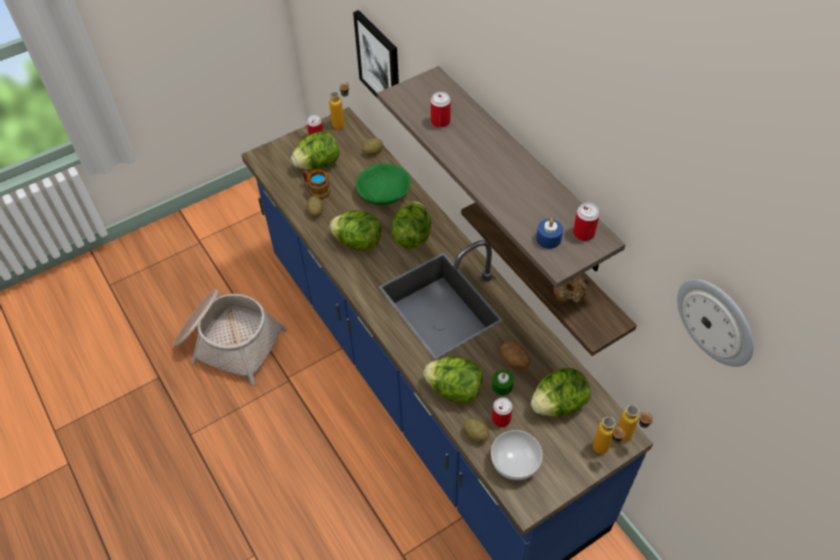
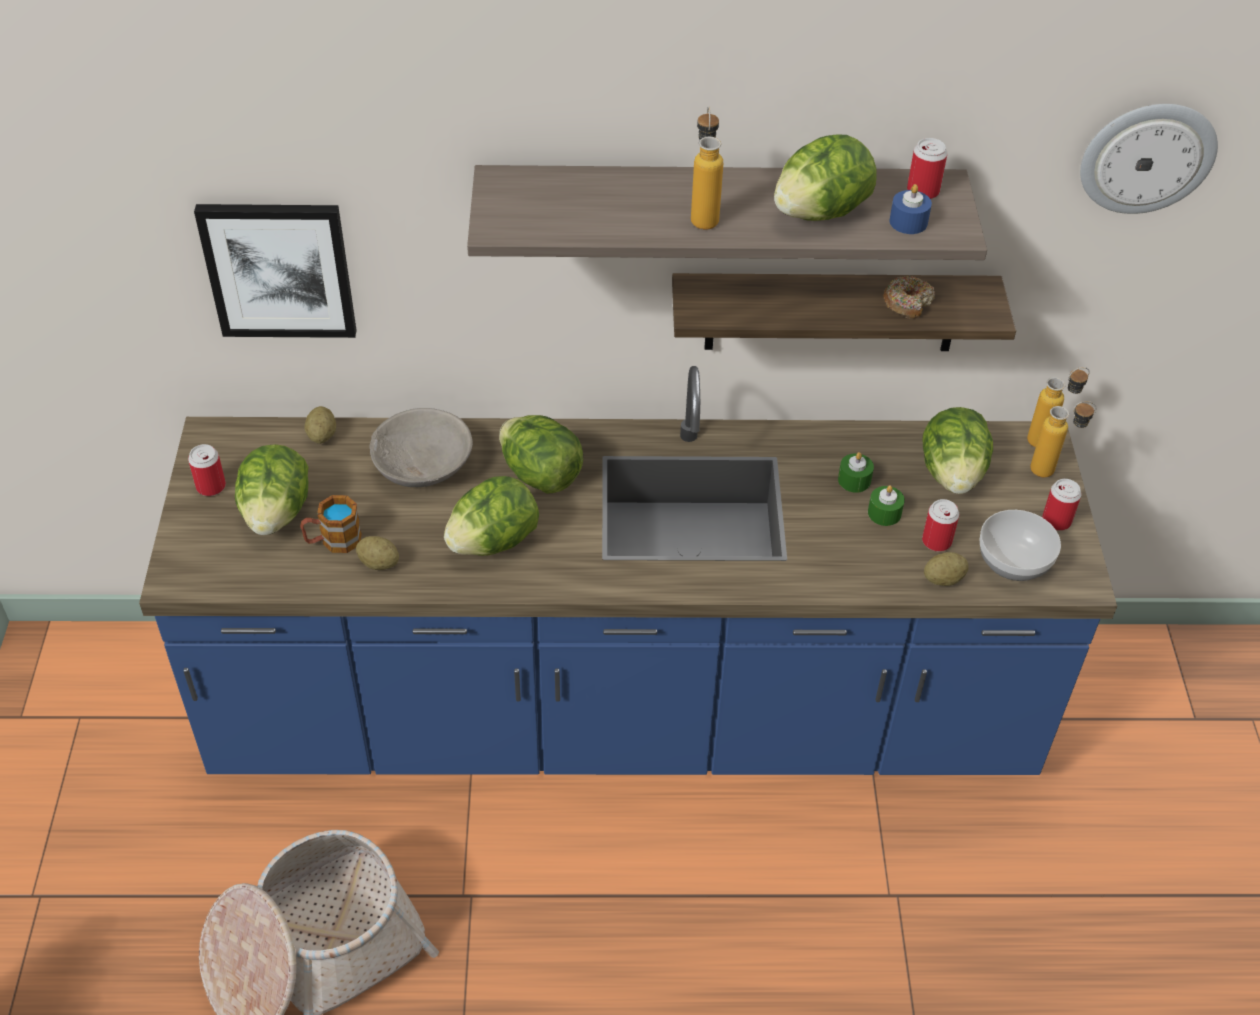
camera: 60 degrees left, 5 degrees down
(342, 123) = (217, 441): bottle -> bottle (703, 214)
(384, 193) = (423, 465): green bowl -> grey bowl
(440, 121) = (598, 213): can -> can (1056, 520)
(454, 389) = (854, 565): lettuce -> lettuce (820, 212)
(515, 361) = (854, 480): potato -> green candle

